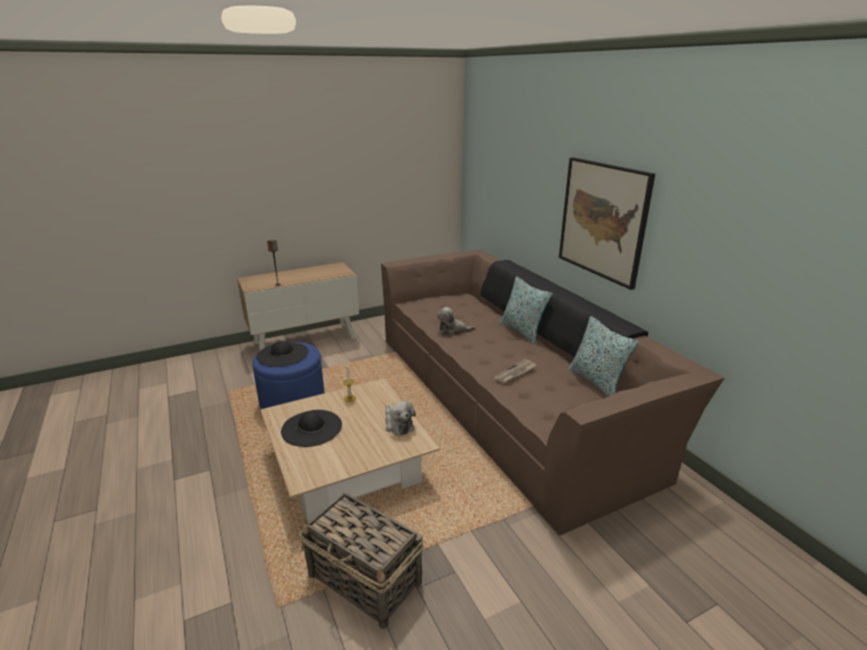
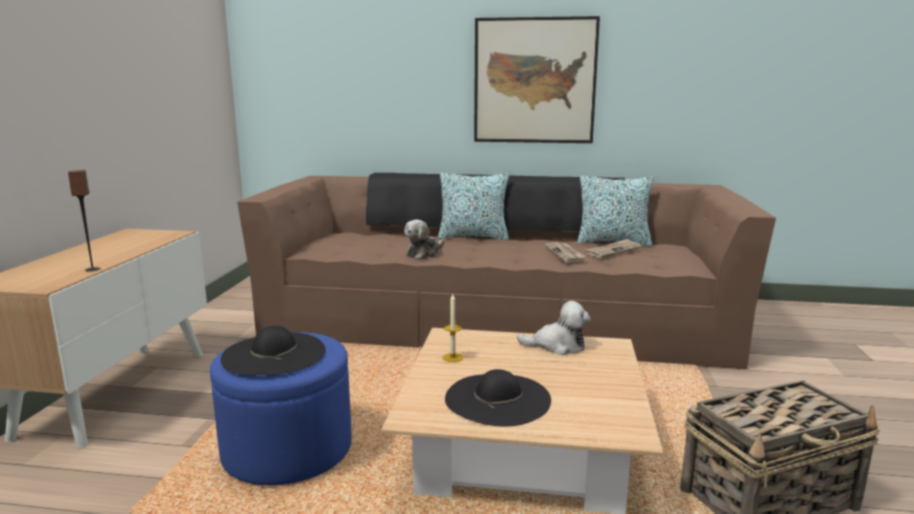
camera: 55 degrees left, 10 degrees down
(553, 387) = (613, 250): none -> newspaper

